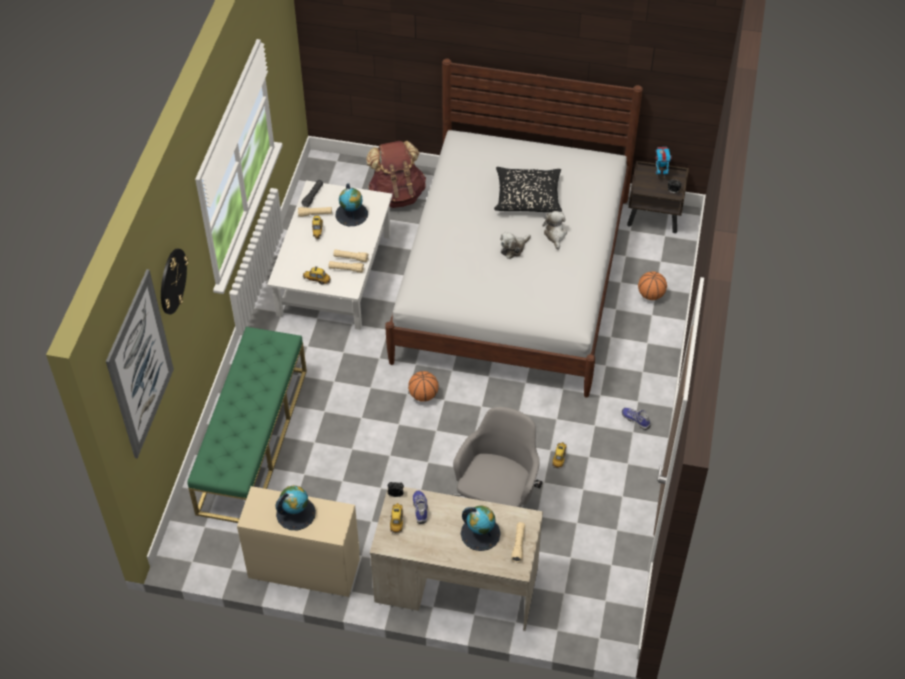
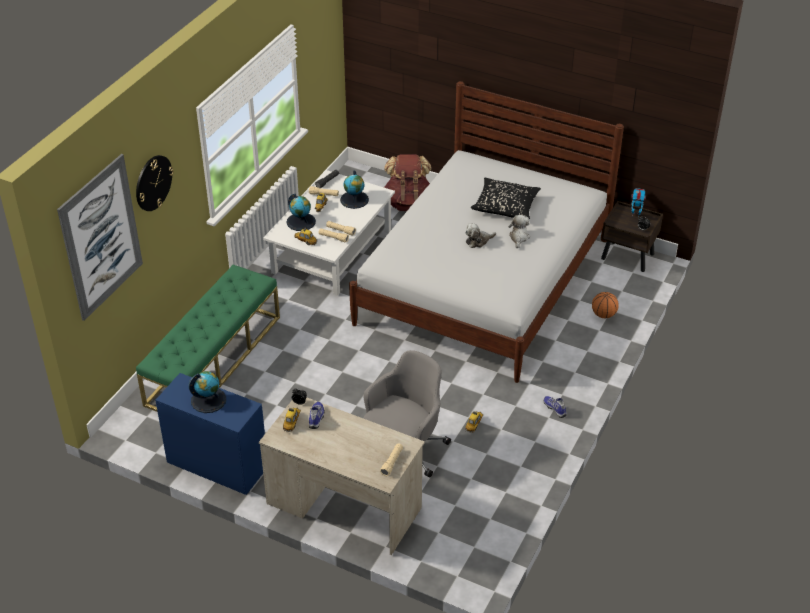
camera: 15 degrees right, 10 degrees down
(304, 566) = (217, 463): beige dresser -> blue dresser
(423, 395) = (372, 354): basketball -> none
(480, 533) = (361, 447): globe -> globe (301, 221)

